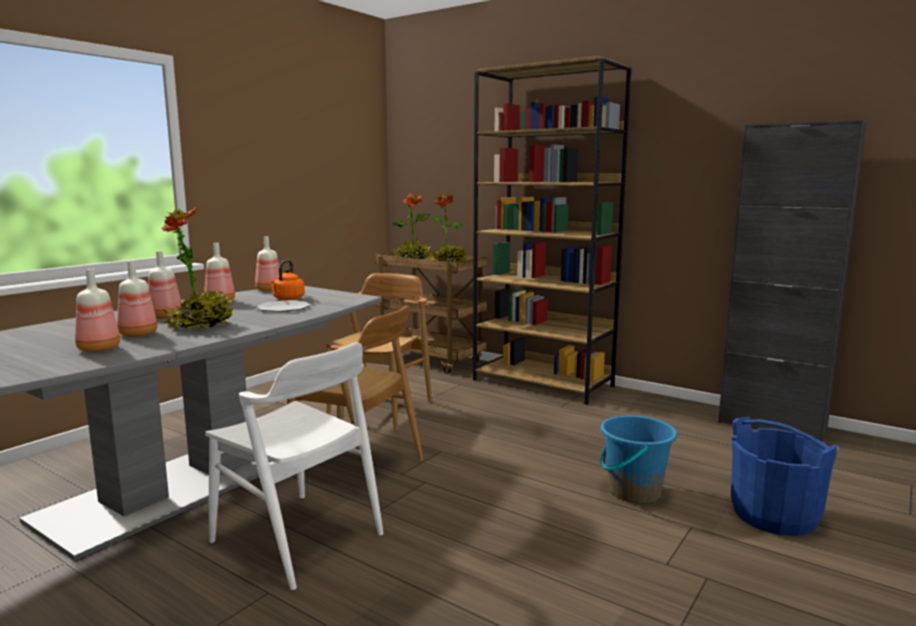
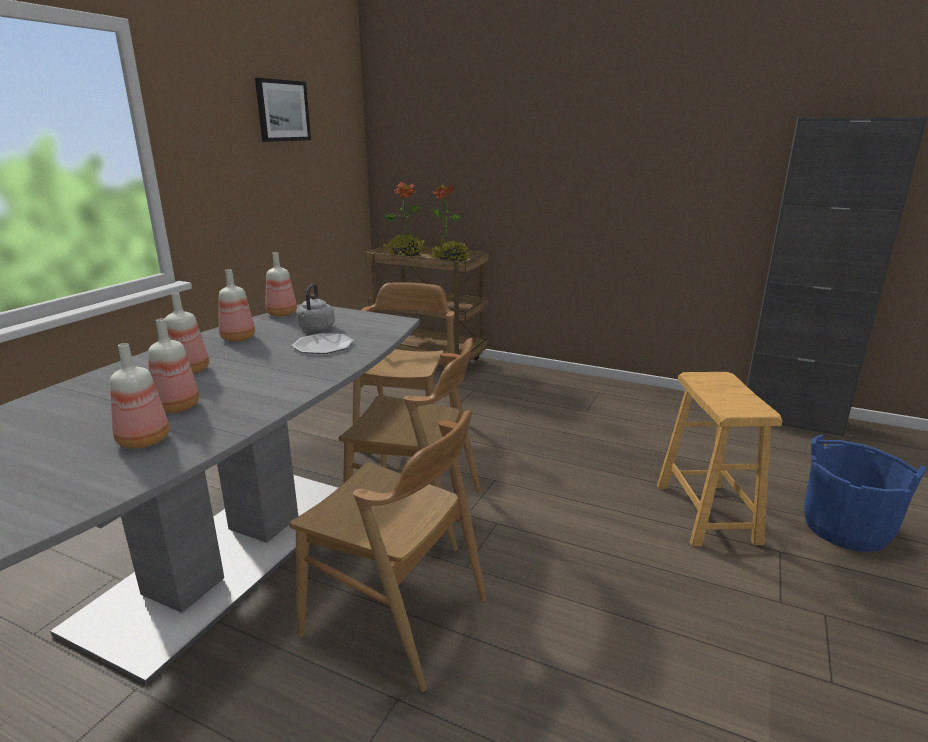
camera: 10 degrees left, 10 degrees up
(201, 326) = (247, 385): potted plant -> none
(287, 299) = (316, 329): orange kettle -> grey kettle
(297, 538) = (396, 617): white chair -> brown chair
(305, 130) = (282, 110): none -> picture
(543, 383) = (555, 382): brown bookcase -> none
(633, 492) = (706, 513): blue bucket -> brown stool

